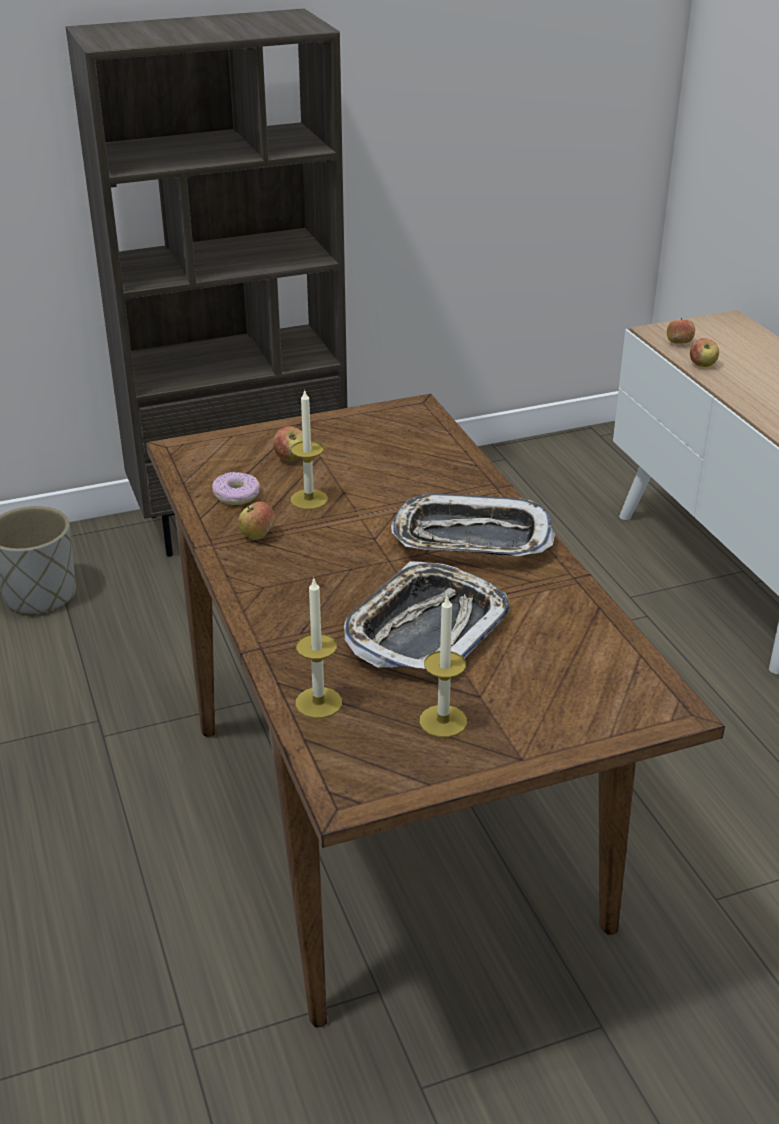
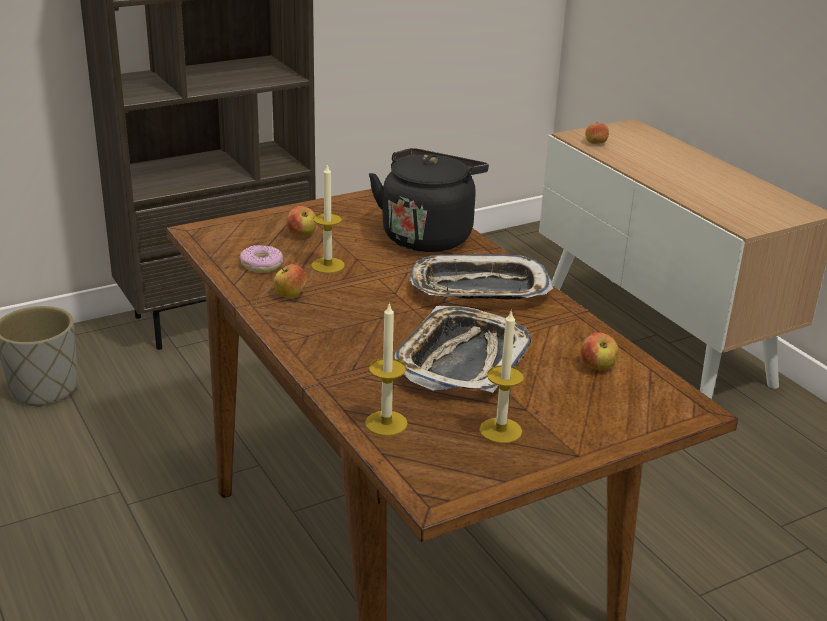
camera: 10 degrees left, 5 degrees down
(433, 466) = (428, 235): none -> black kettle
(702, 365) = (620, 159): apple -> apple (597, 367)

